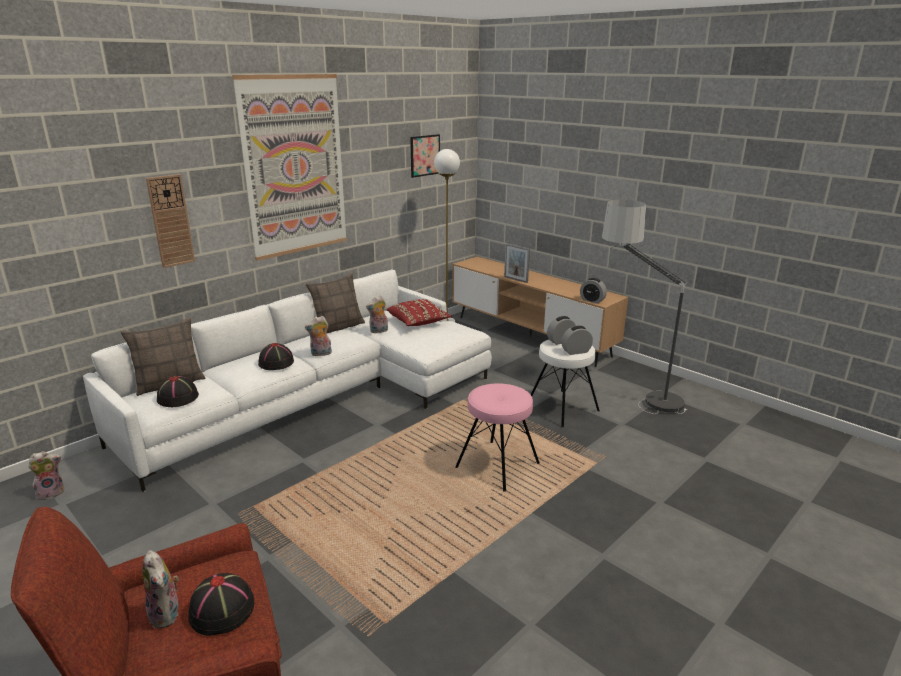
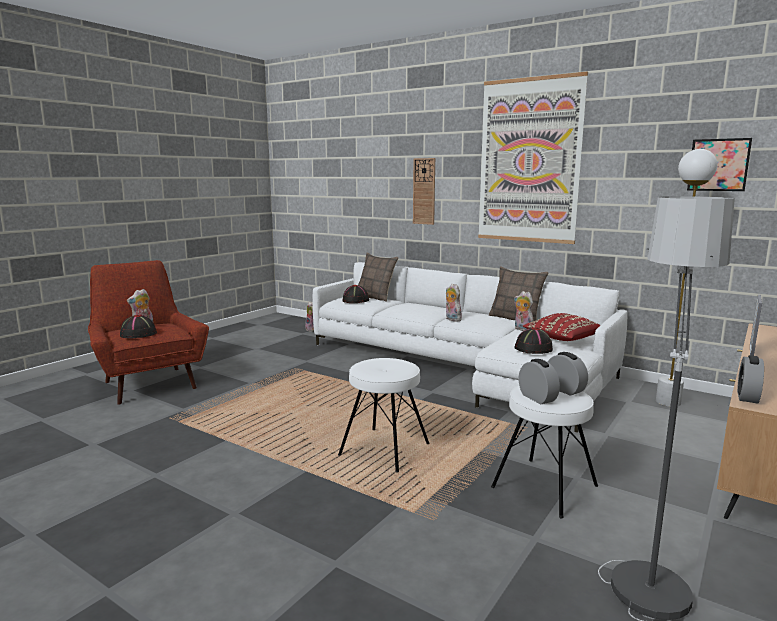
camera: 80 degrees right, 10 degrees down
(276, 363) = (421, 310): black hat -> black hat (533, 349)
(497, 465) = (384, 449): pink stool -> white stool

